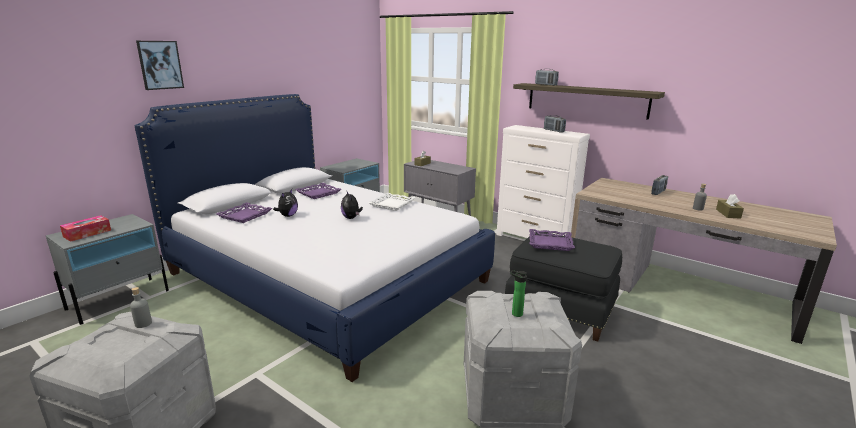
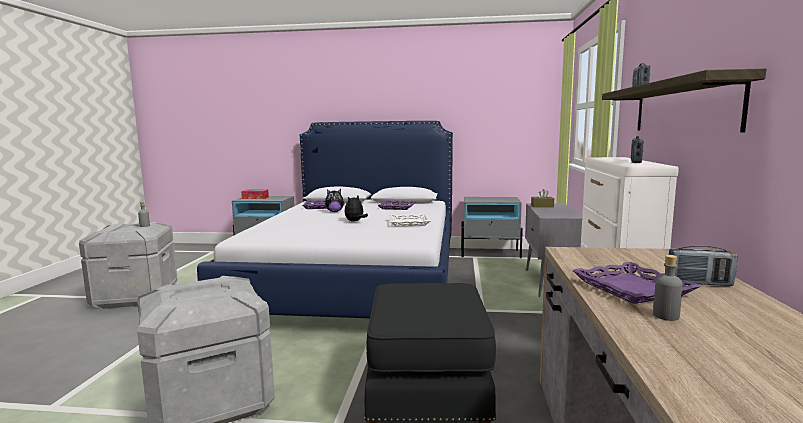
camera: 60 degrees right, 10 degrees down
(160, 65) = (327, 94): picture -> none
(515, 313) = (191, 291): bottle -> none
(550, 243) = (421, 288): purple tray -> purple tray (631, 288)
(728, 214) = (703, 344): brown tissue box -> none

